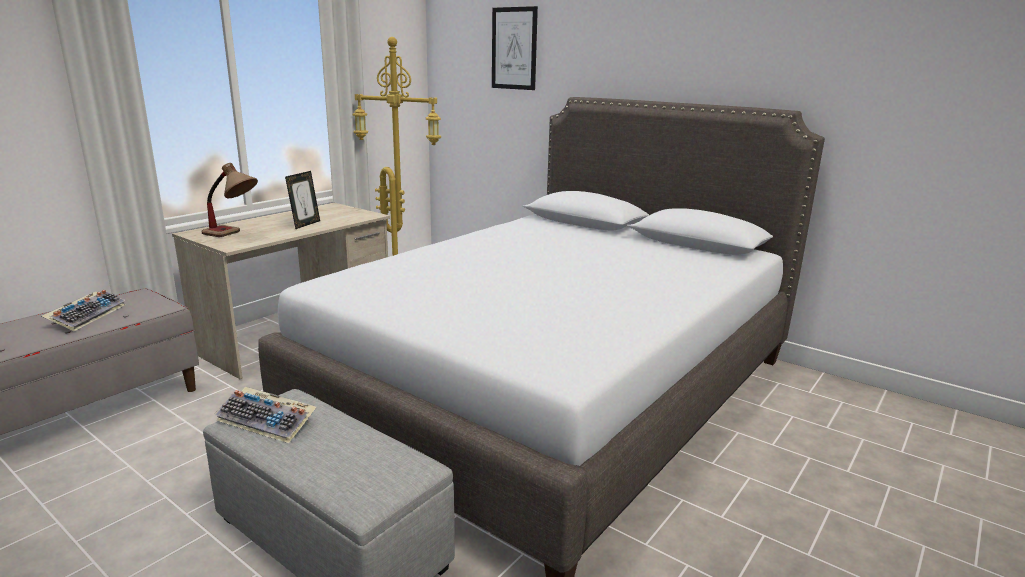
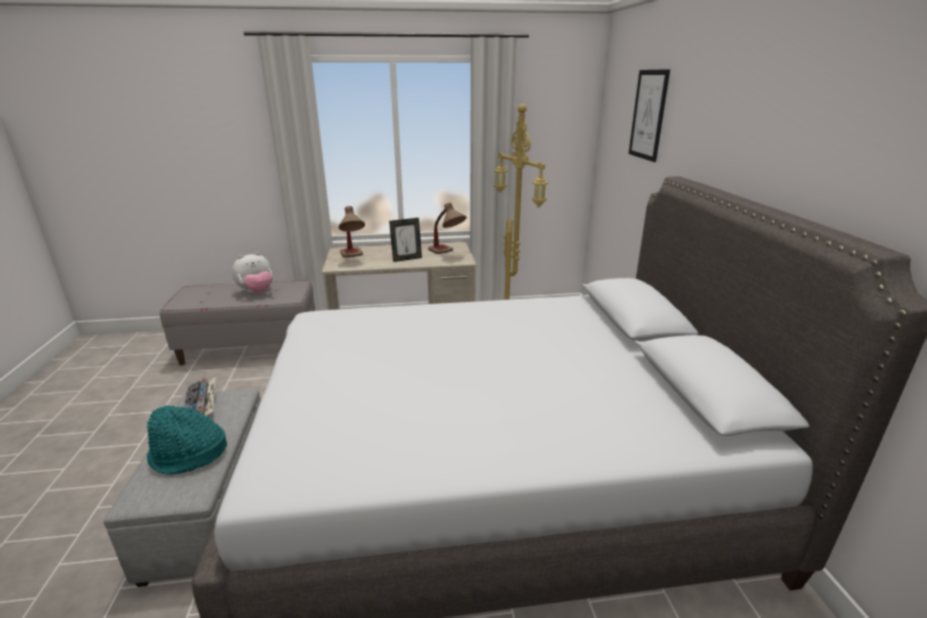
camera: 45 degrees right, 5 degrees up
(87, 316) = (257, 292): keyboard -> plush toy
(338, 213) = (447, 253): none -> table lamp
(350, 452) = (188, 455): none -> turquoise hat

